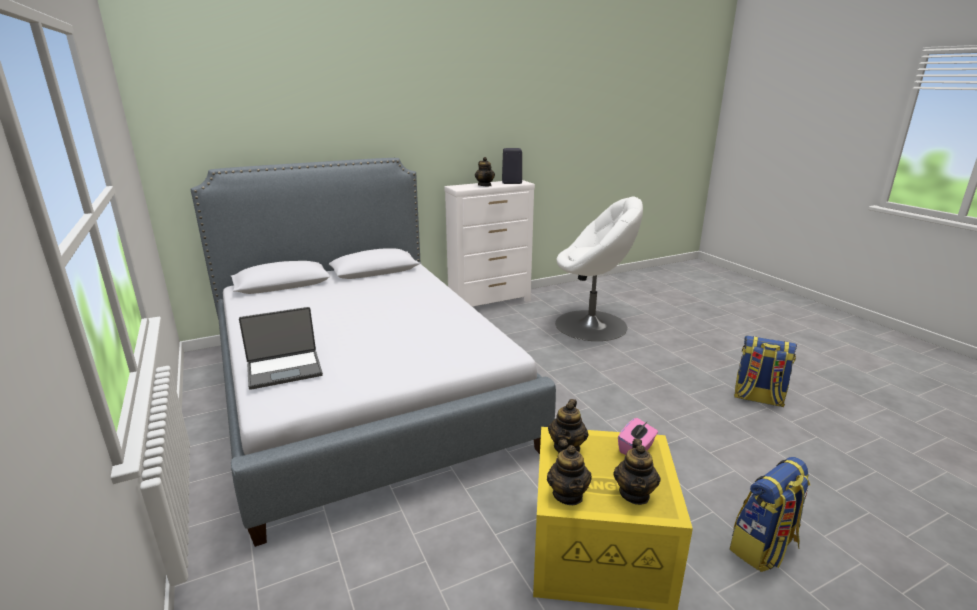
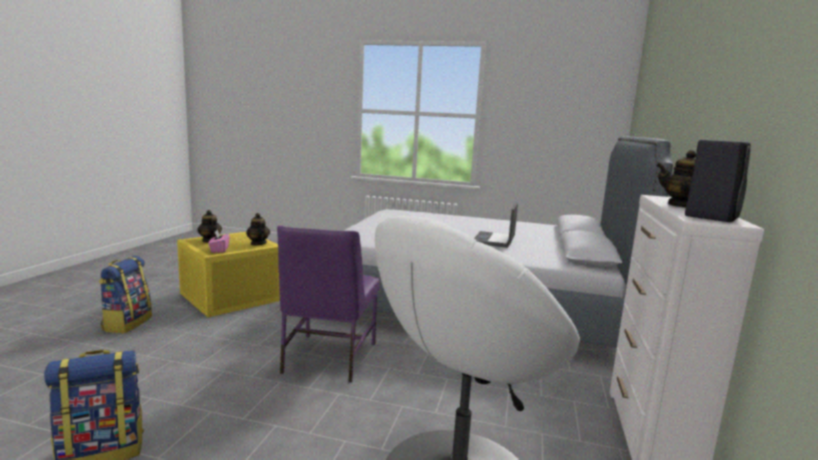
camera: 130 degrees right, 10 degrees down
(284, 370) = (418, 213): laptop -> laptop (495, 240)
(568, 495) = (241, 235): teapot -> none
(578, 396) = (327, 358): none -> purple chair

